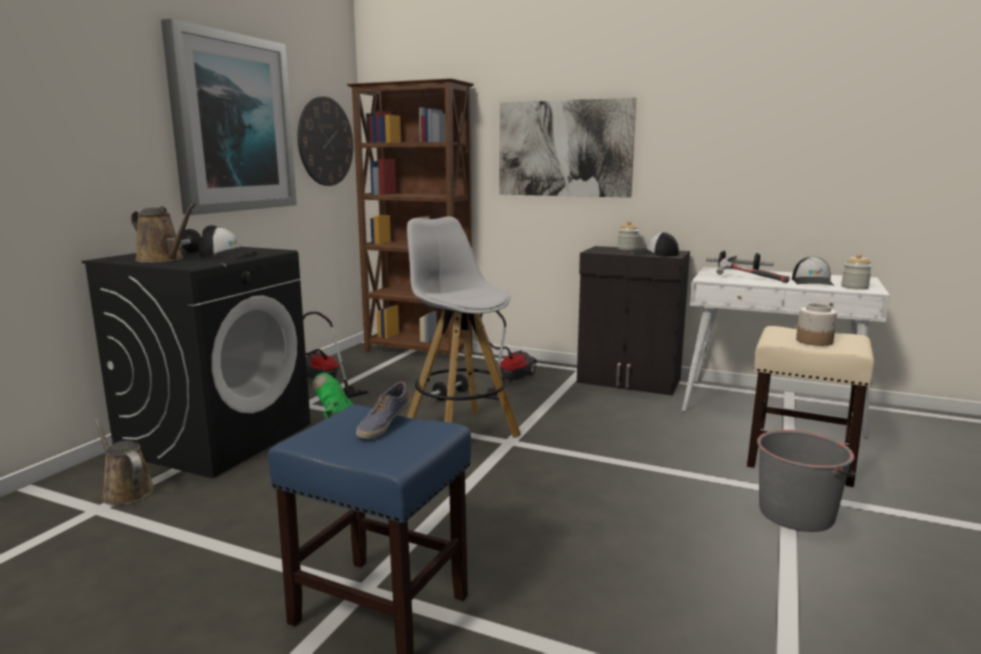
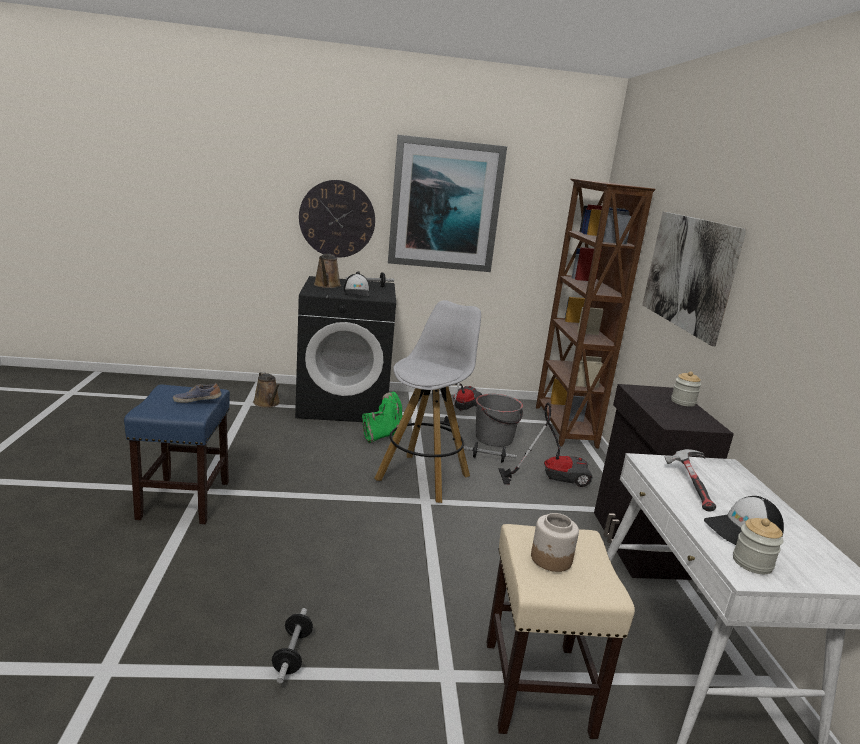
camera: 60 degrees right, 5 degrees up
(126, 491) = (267, 403): brown watering can -> brown watering can turned 135 degrees clockwise
(325, 142) = (548, 225): wall clock -> wall clock (337, 219)
(654, 254) = (669, 415): cap -> none
(738, 271) = (739, 480): dumbbell -> dumbbell (292, 654)
(797, 513) = (402, 681): grey bucket -> grey bucket (494, 439)

